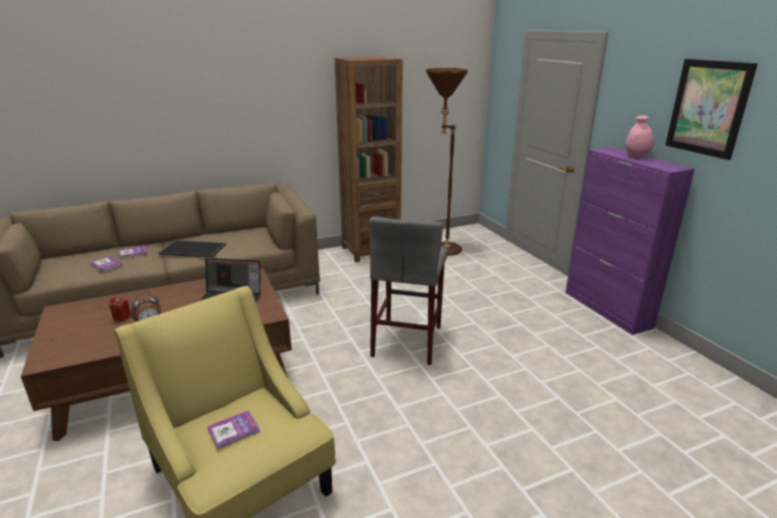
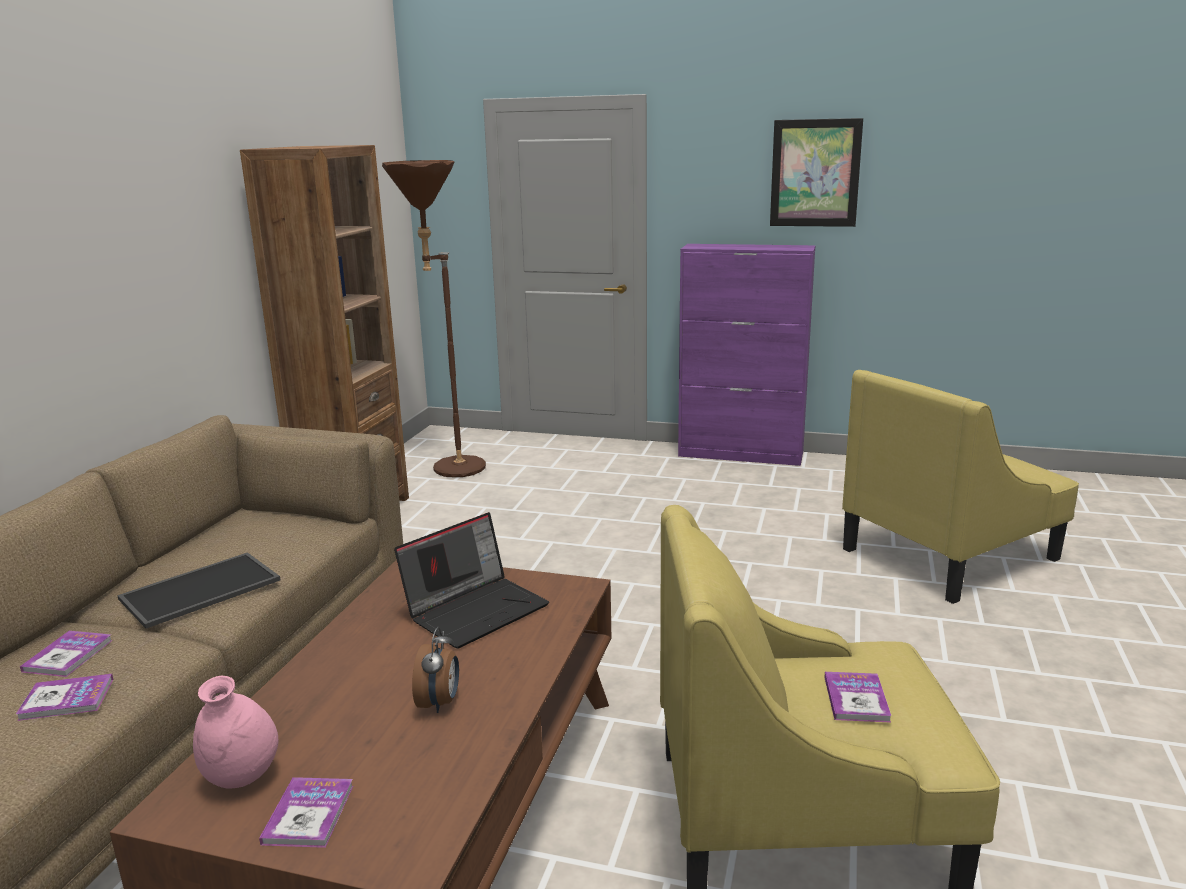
camera: 50 degrees left, 5 degrees down
(64, 332) = (308, 814): none -> book
(122, 317) = (357, 728): red candle -> none
(407, 341) = (638, 578): grey stool -> none
(605, 442) = (950, 553): none -> yellow armchair
(636, 156) = (741, 245): pink vase -> pink vase (241, 778)

